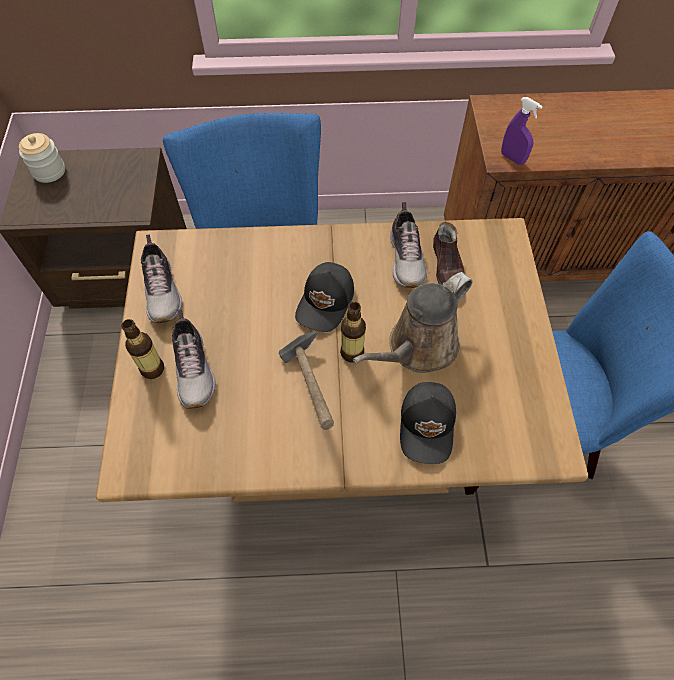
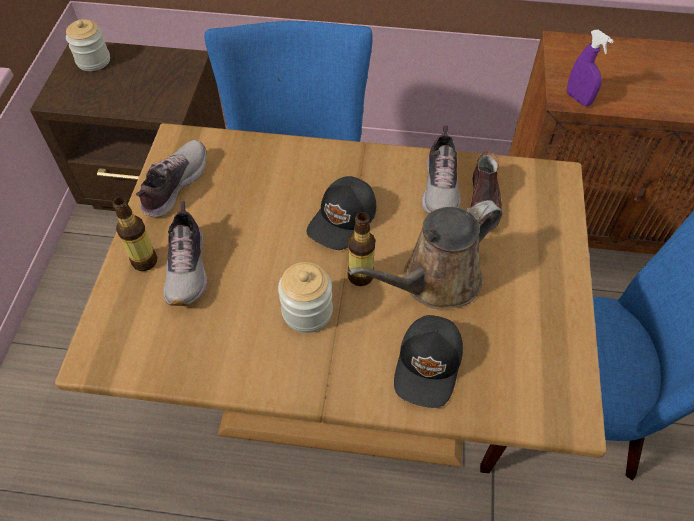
camera: 10 degrees right, 5 degrees down
(163, 291) = (174, 185): shoe -> shoe turned 150 degrees counterclockwise
(311, 393) = (307, 311): hammer -> jar

